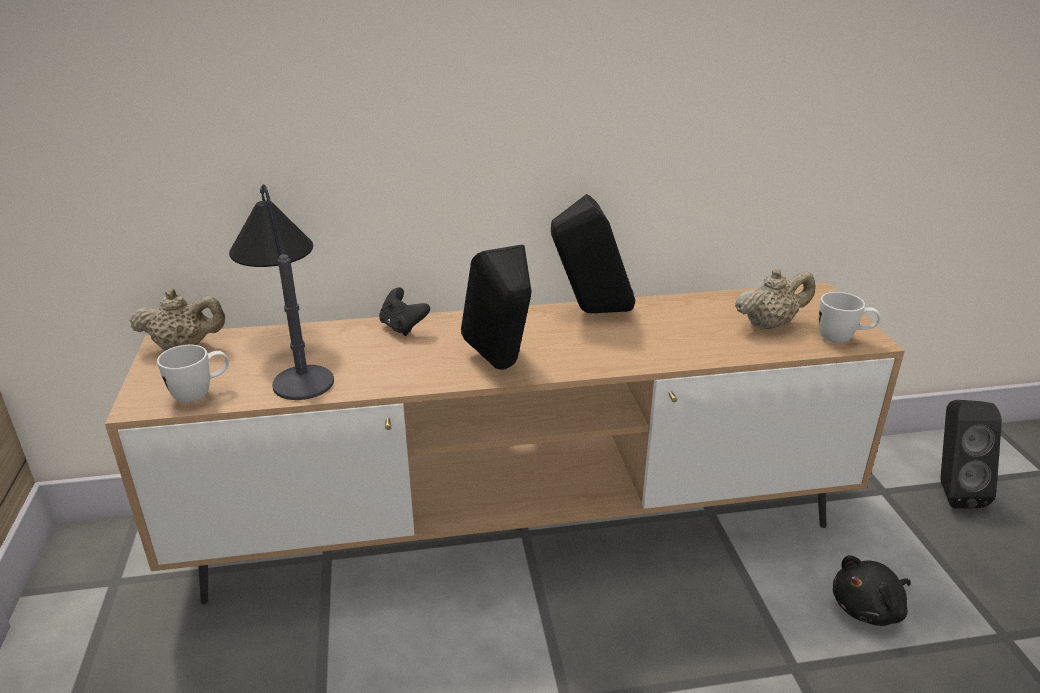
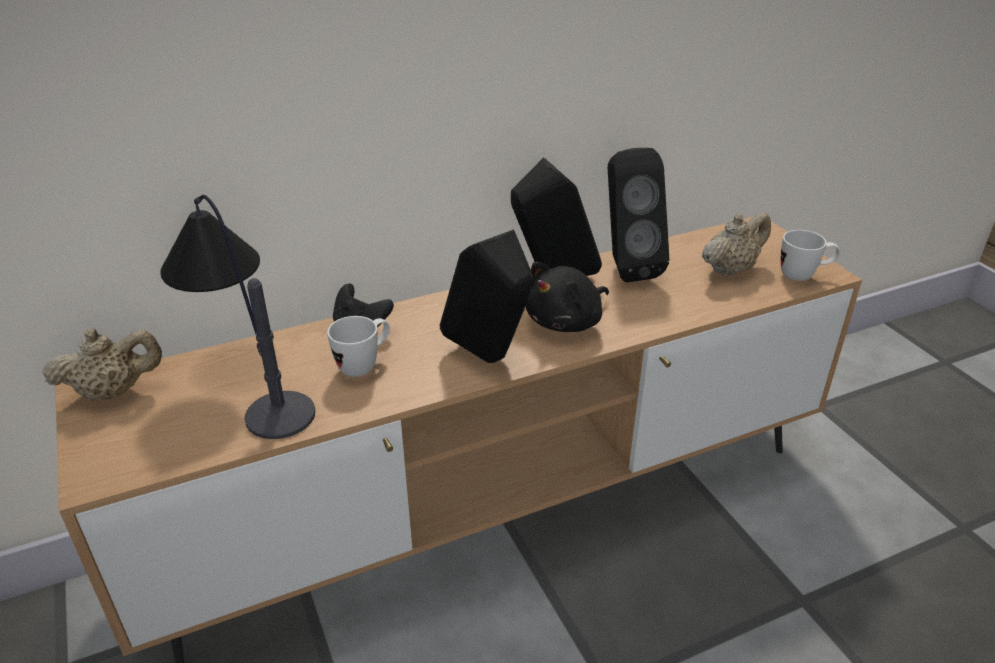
camera: 15 degrees left, 5 degrees up
(201, 393) = (163, 449): white mug -> white mug (364, 365)
(869, 609) = (846, 526): black plush toy -> black plush toy (567, 322)
(950, 491) = (875, 395): black speaker -> black speaker (625, 267)

